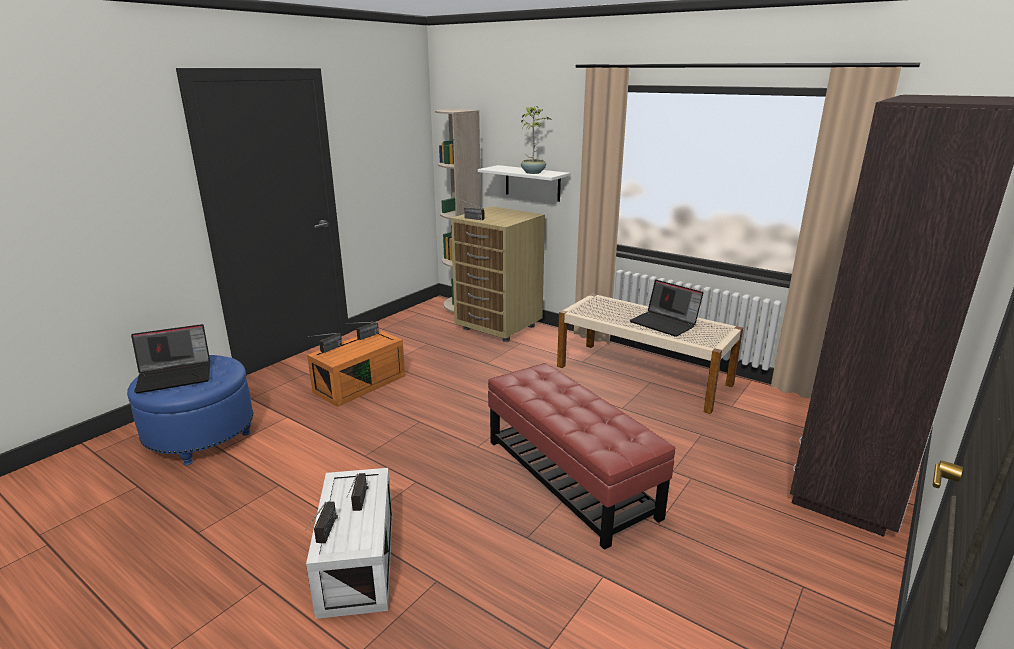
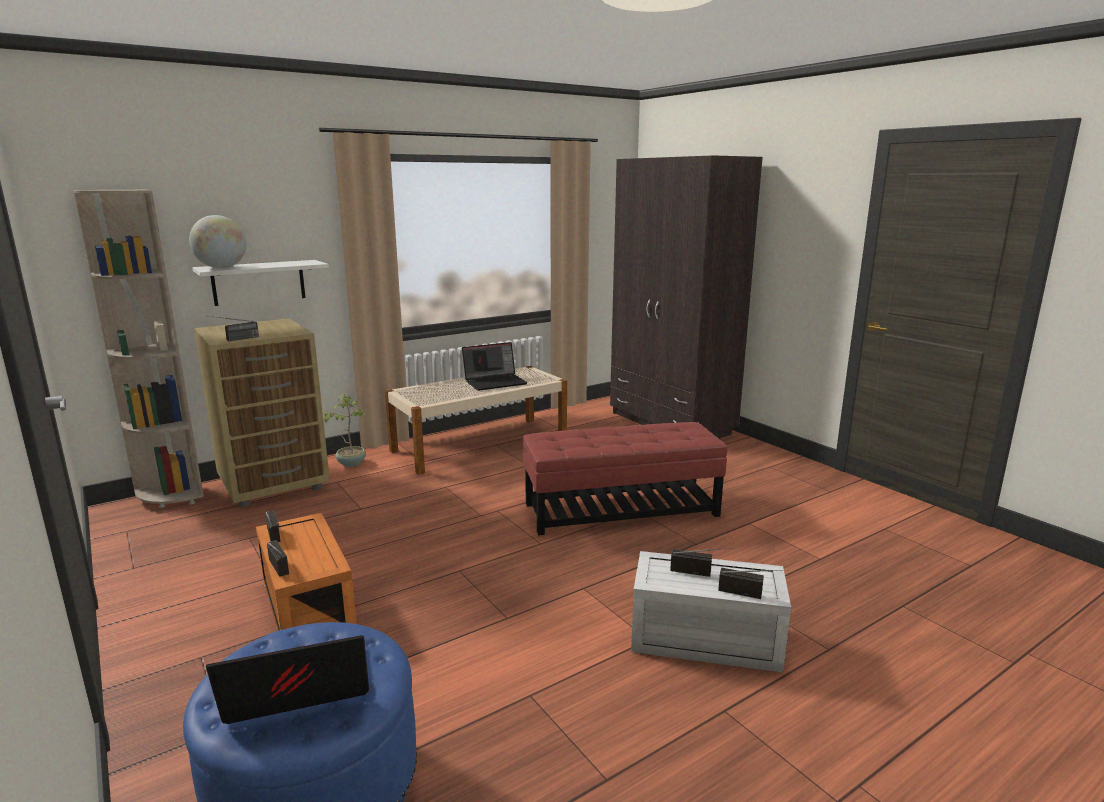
camera: 70 degrees left, 5 degrees down
(176, 376) = (296, 692): laptop -> laptop turned 105 degrees counterclockwise
(499, 168) = (222, 268): none -> globe
(533, 172) = (286, 264): potted plant -> potted plant (351, 463)

